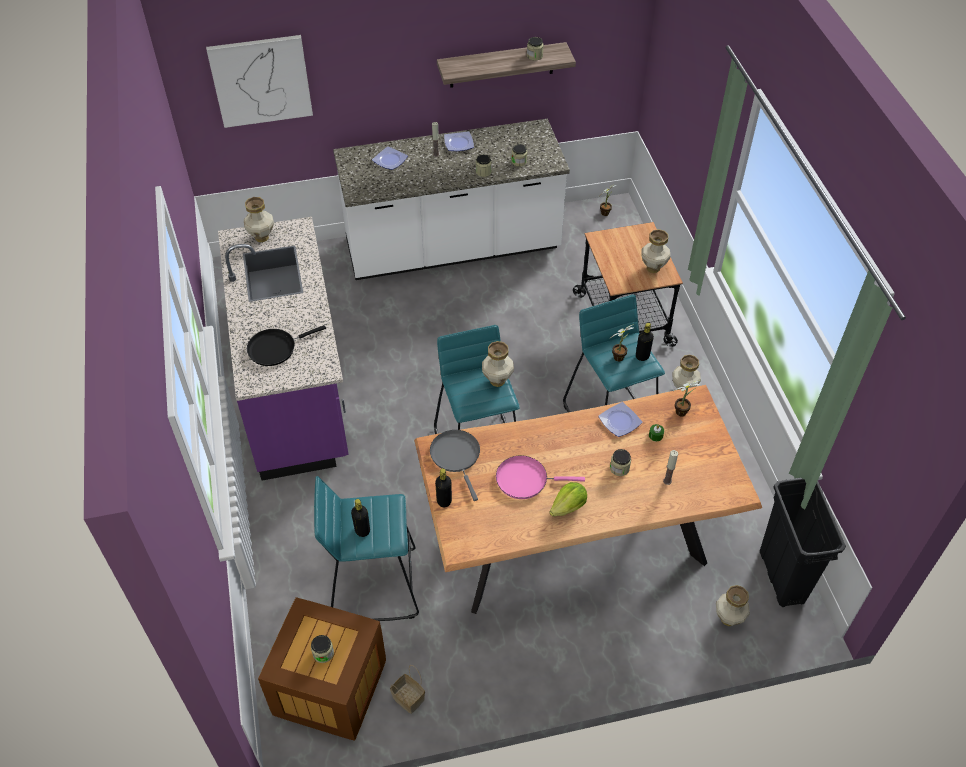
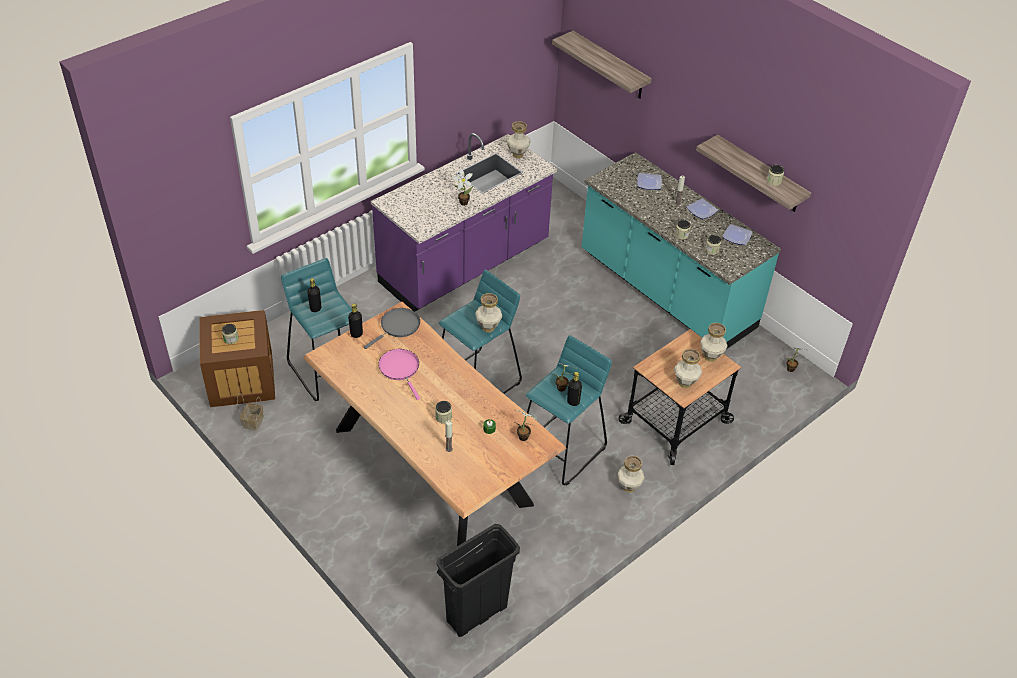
camera: 60 degrees right, 5 degrees down
(261, 80) = (610, 66): picture -> shelf
(275, 348) = (423, 201): black frying pan -> none
(305, 315) = (462, 202): none -> potted plant
(453, 248) = (665, 291): white counter -> turquoise counter
(568, 507) = (390, 400): lettuce -> none
(620, 421) = (489, 403): plate -> plate (737, 236)
(728, 619) = (415, 588): vase -> vase (710, 357)

